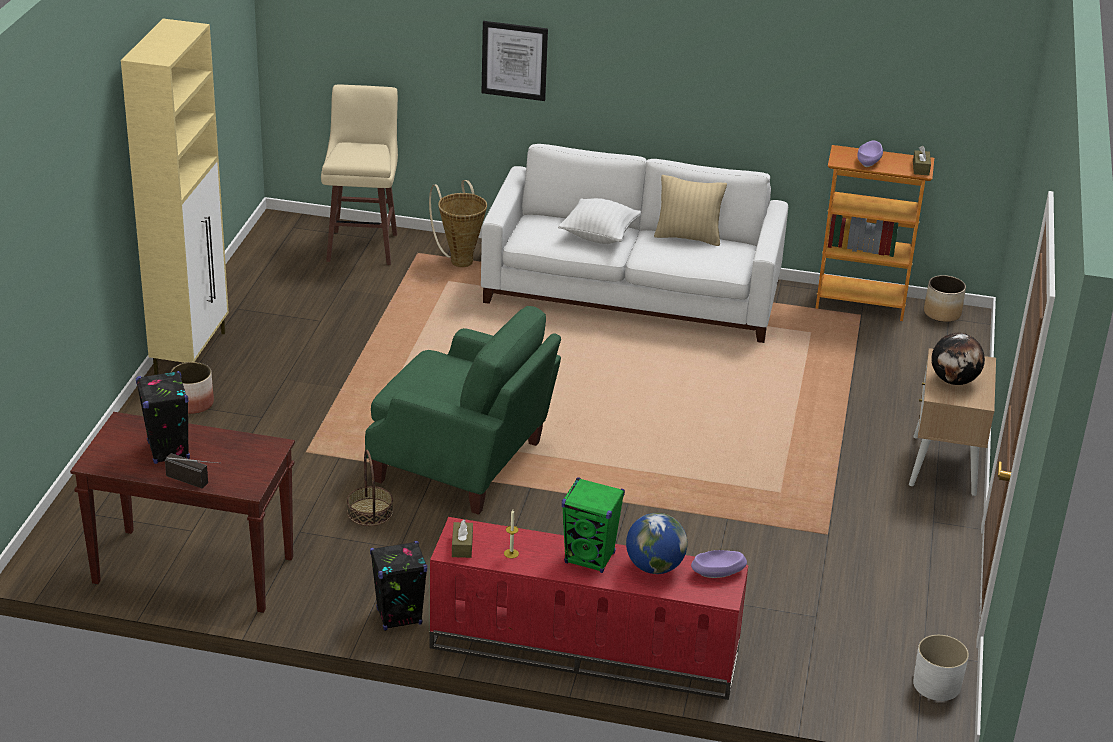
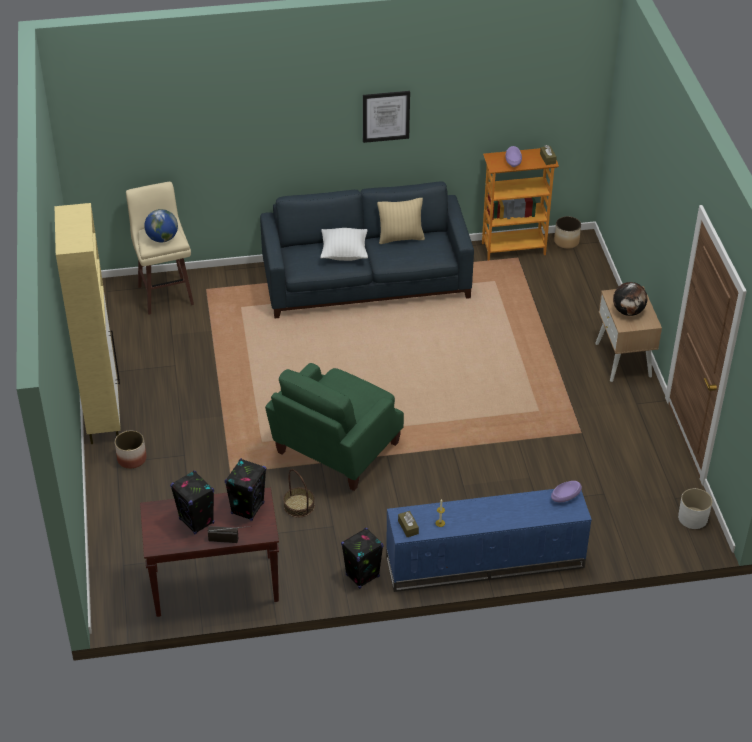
camera: 20 degrees left, 10 degrees up
(246, 454) = (247, 508): none -> black speaker
(460, 259) = (238, 286): basket -> none
(463, 463) = (335, 450): green armchair -> green armchair turned 120 degrees clockwise
(514, 60) = (255, 145): picture -> picture (386, 116)
(582, 651) = (484, 563): red tv stand -> blue tv stand
(590, 558) = (487, 511): green speaker -> none
(633, 293) = (366, 281): white sofa -> blue sofa
(654, 567) = (528, 505): globe -> globe (162, 238)

